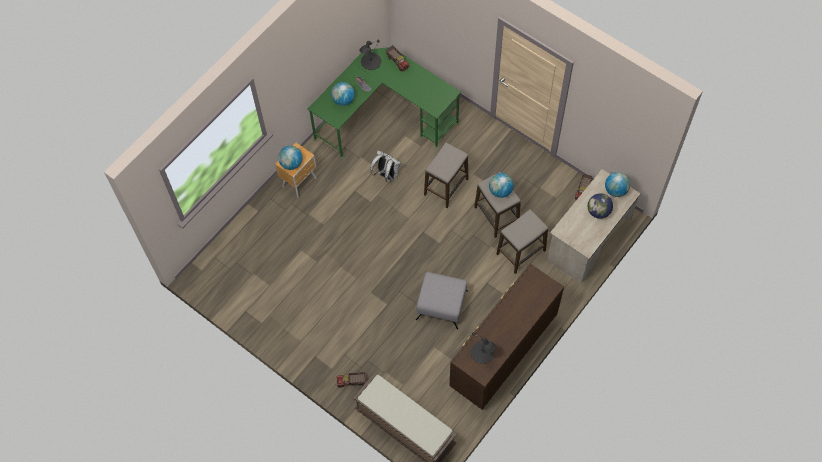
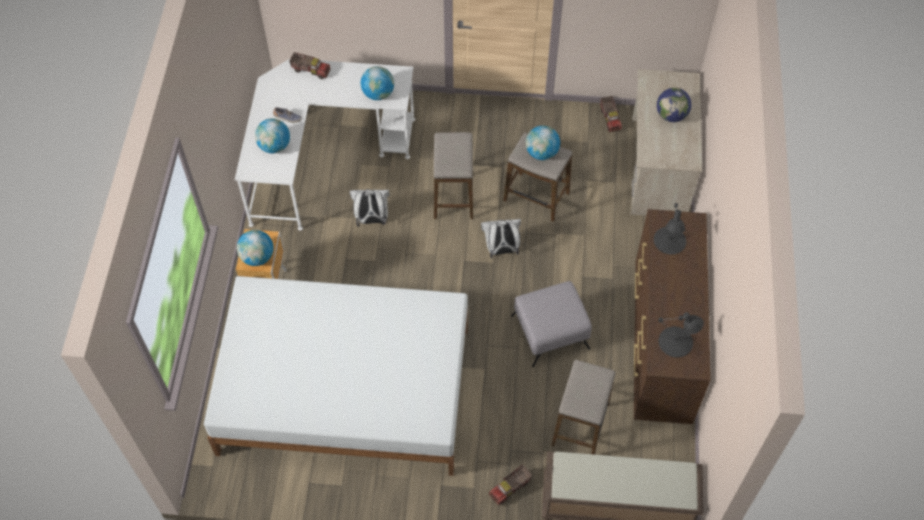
camera: 35 degrees left, 5 degrees down
(301, 269) = (345, 389): none -> white bed
(370, 61) = (276, 86): black table lamp -> black table lamp (669, 241)
(384, 117) = (320, 156): green desk -> white desk
(450, 238) = (501, 250): none -> white backpack
(520, 252) = (594, 222): stool -> stool (580, 424)
(615, 190) = (671, 83): globe -> globe (378, 94)

